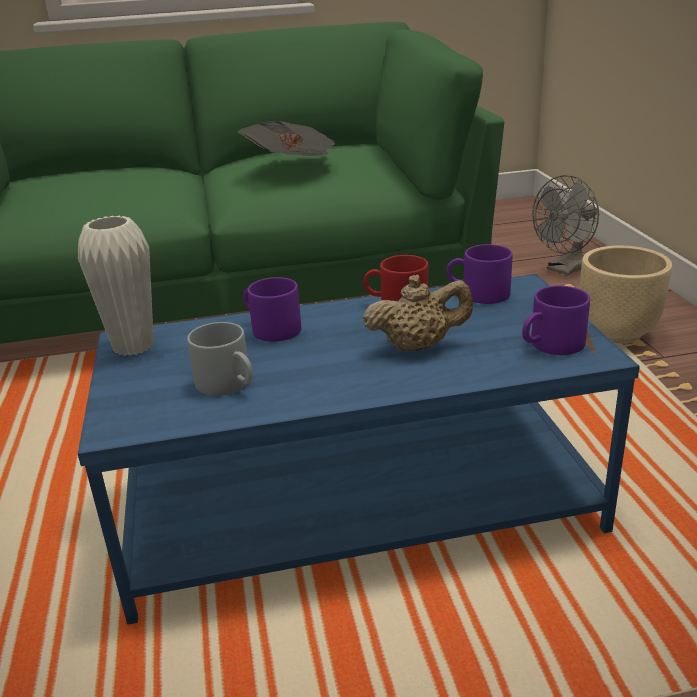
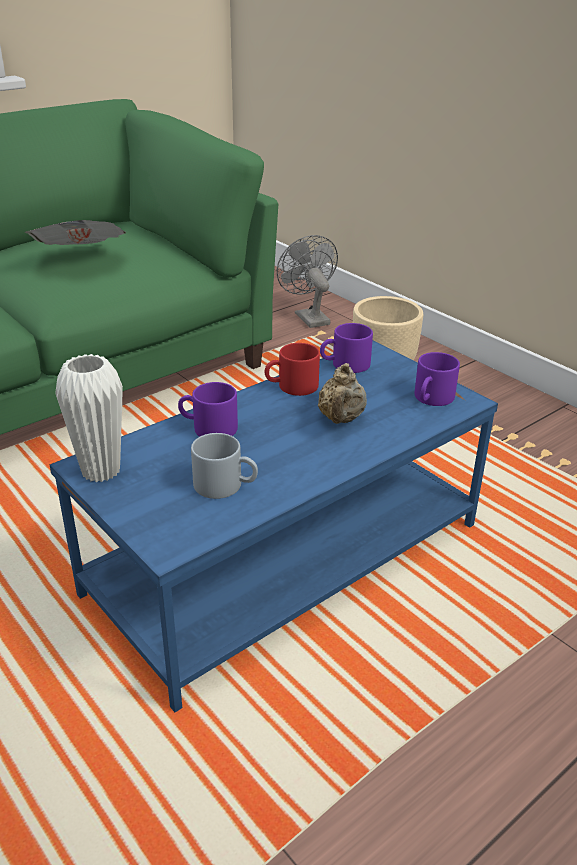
camera: 30 degrees left, 5 degrees up
(418, 346) = (341, 419): beige teapot -> beige teapot turned 135 degrees clockwise
(565, 269) = (308, 317): grey fan -> grey fan turned 135 degrees clockwise

